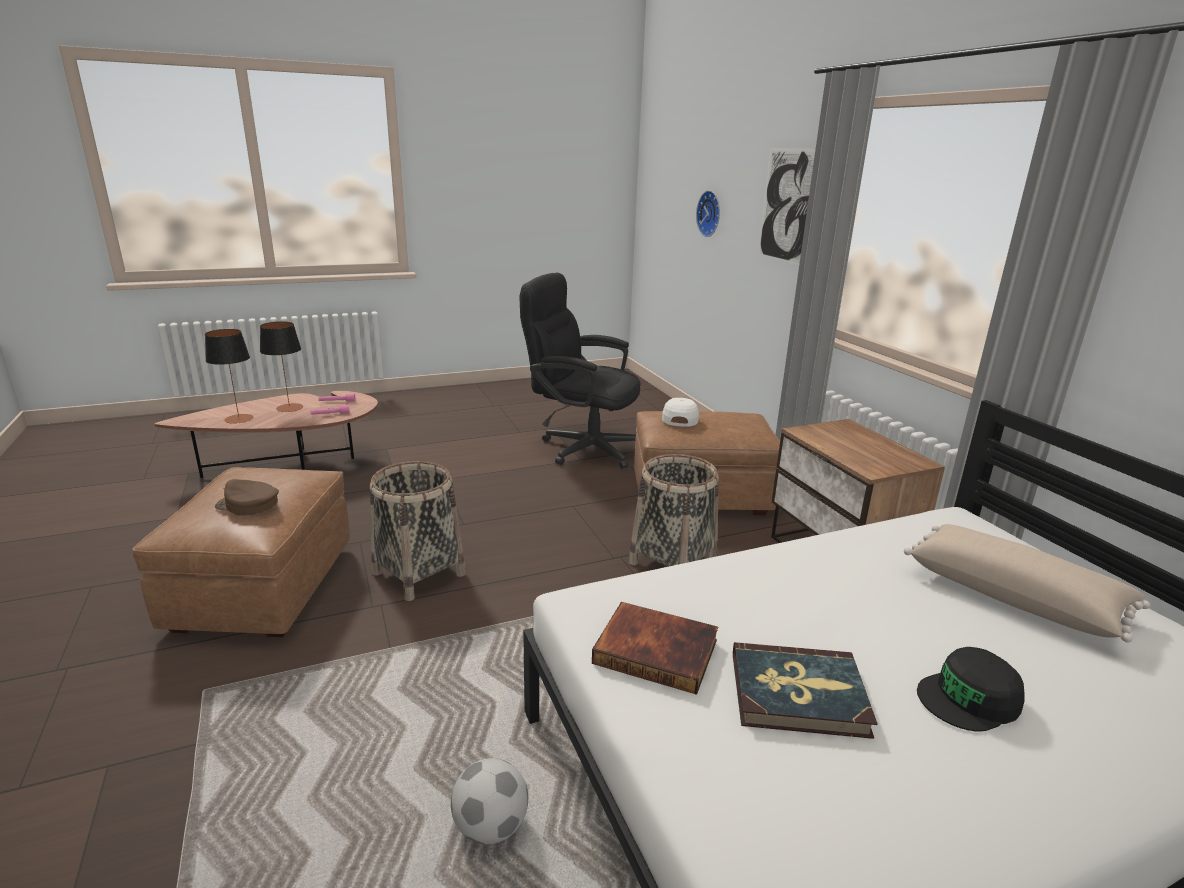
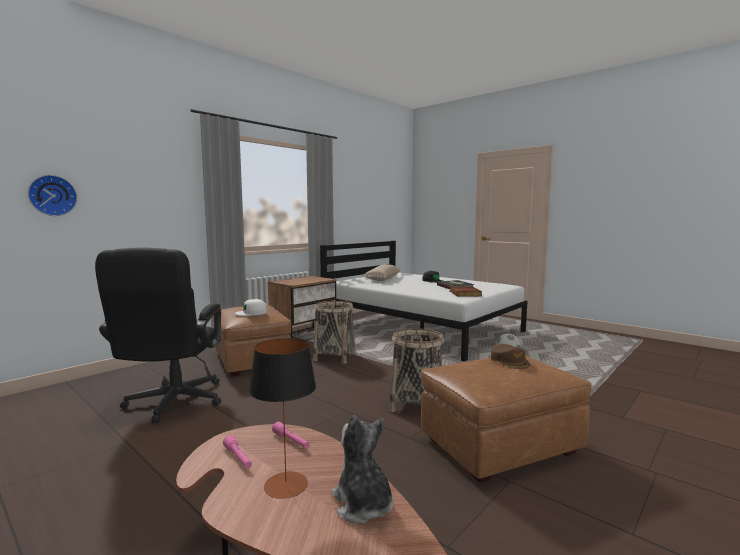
camera: 115 degrees left, 15 degrees down
(239, 419) = (363, 505): table lamp -> plush toy
(787, 206) = (164, 186): picture -> none

